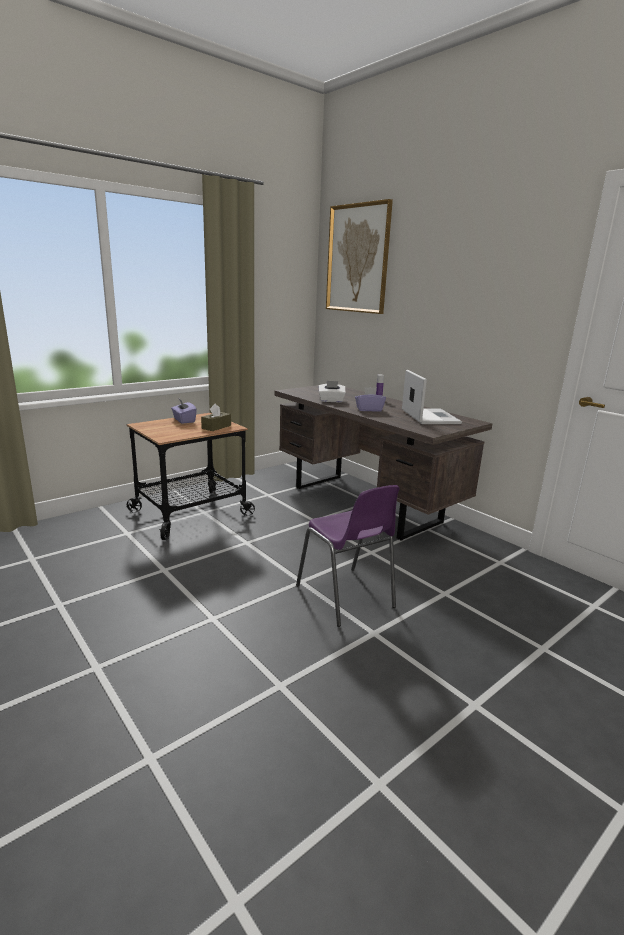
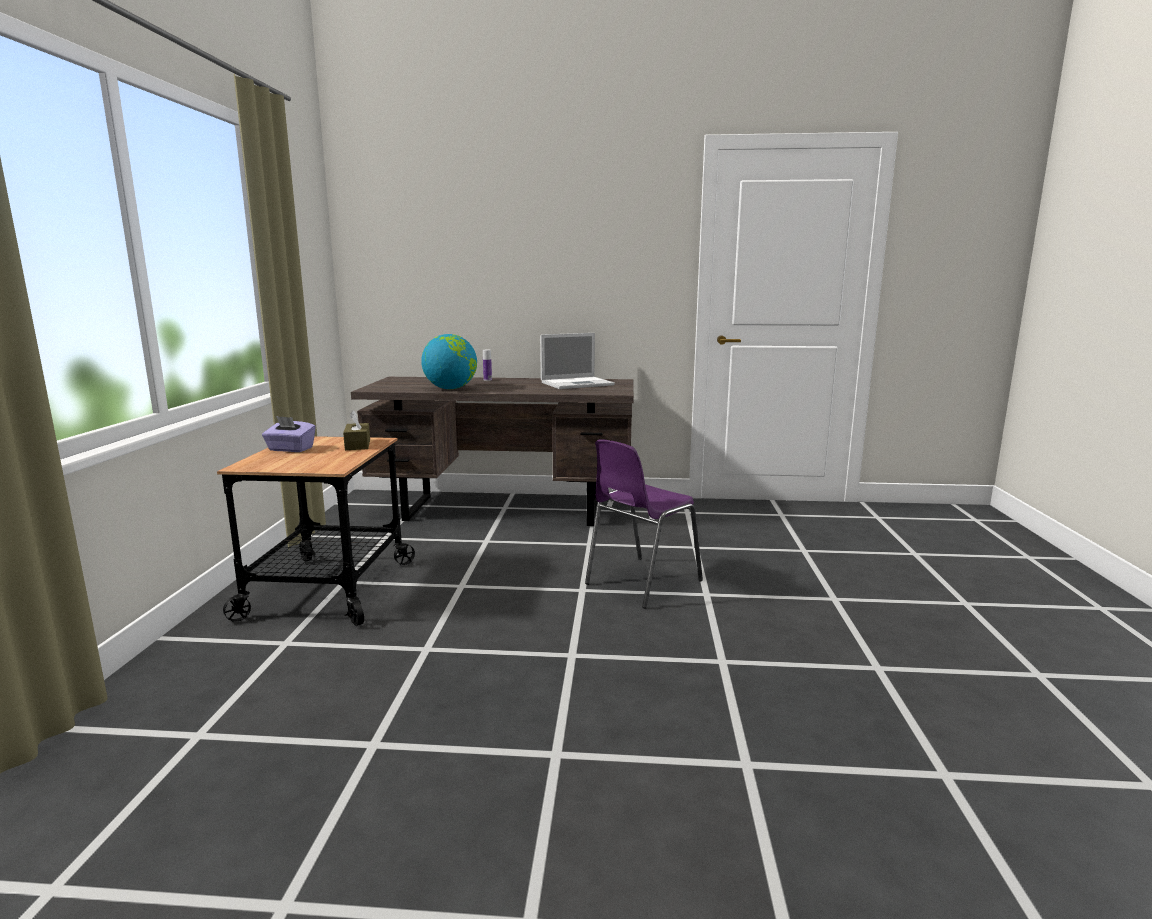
camera: 45 degrees left, 5 degrees down
(331, 401) = (450, 389): white tissue box -> globe
(346, 597) = (640, 583): purple chair -> purple chair turned 120 degrees clockwise
(358, 259) = (408, 211): picture -> none
(369, 409) = (512, 388): purple tissue box -> none
(429, 417) = (578, 383): laptop -> laptop turned 120 degrees clockwise

